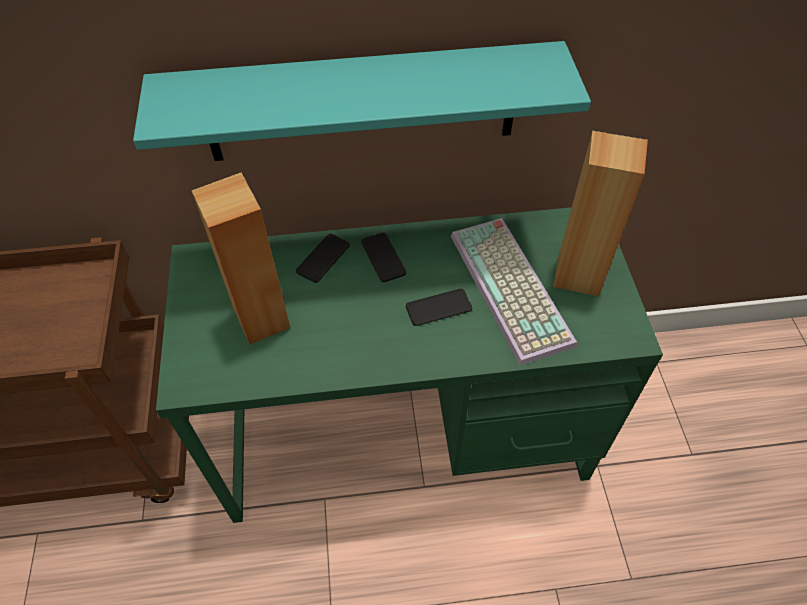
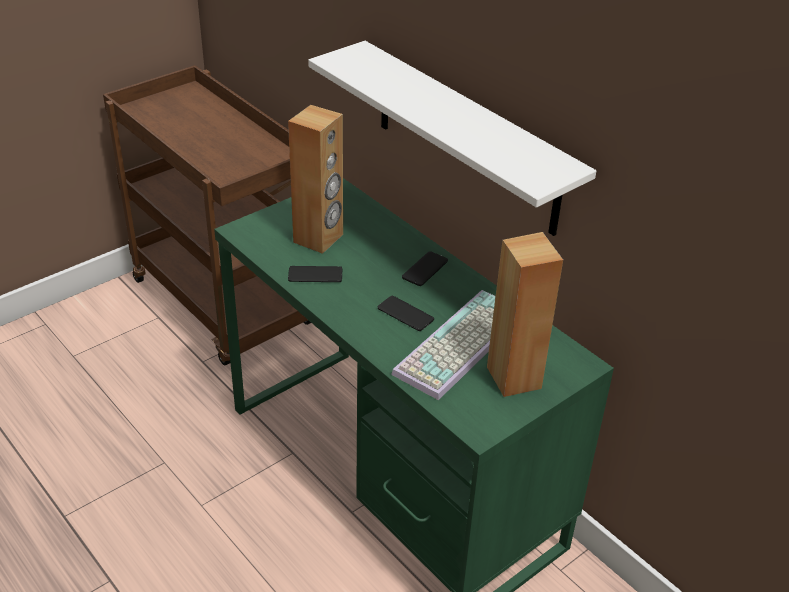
camera: 55 degrees right, 15 degrees down
(323, 258) = (395, 242): phone -> phone (315, 275)
(361, 103) = (466, 138): turquoise shelf -> white shelf

